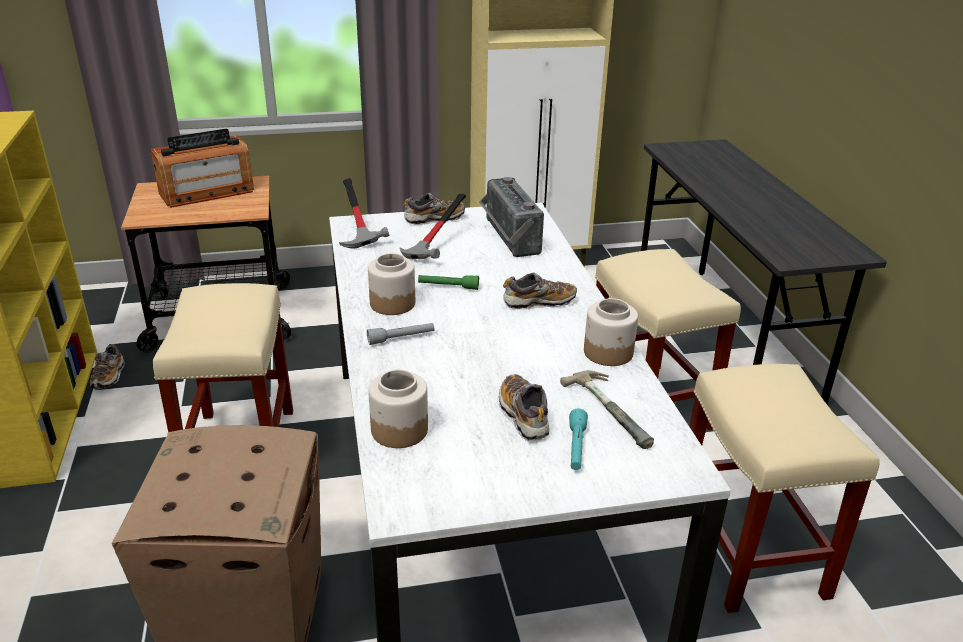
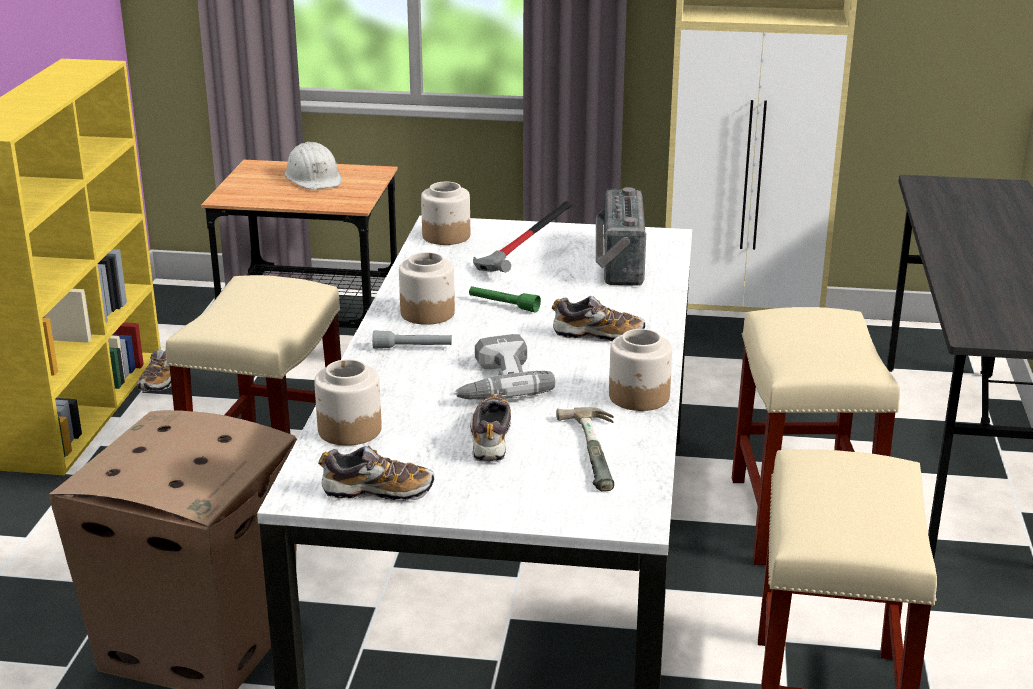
camera: 20 degrees right, 5 degrees down
(206, 192) = (314, 178): radio -> white hard hat
(362, 232) = (445, 236): hammer -> jar
(434, 219) = (541, 232): shoe -> shoe (377, 492)
(489, 359) = (494, 382): none -> power drill
(576, 447) = (526, 476): turquoise flashlight -> none

